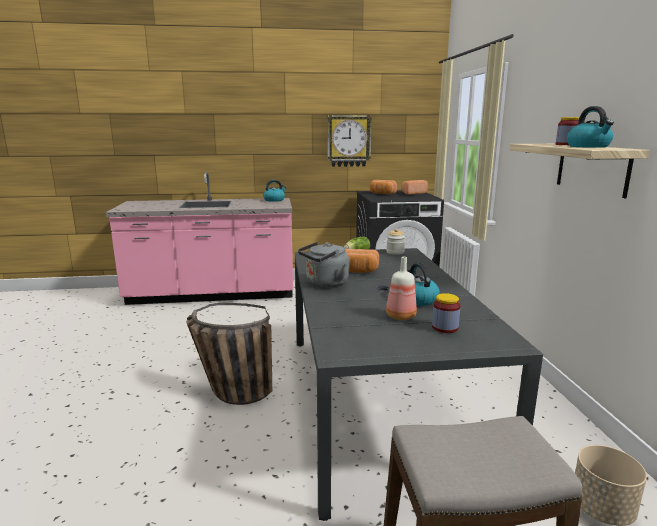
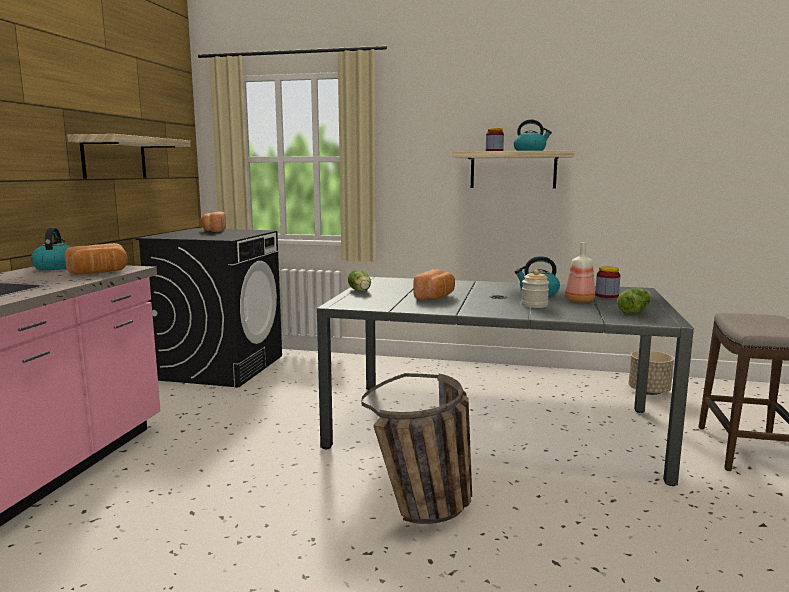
camera: 70 degrees left, 5 degrees down
(325, 283) = (470, 308): grey kettle -> none
(348, 141) = (114, 158): wall clock -> shelf
(372, 340) = (635, 311): none -> lettuce
(382, 194) = (188, 235): bread -> bread (100, 273)
(395, 252) = (376, 282): jar -> jar (534, 305)

